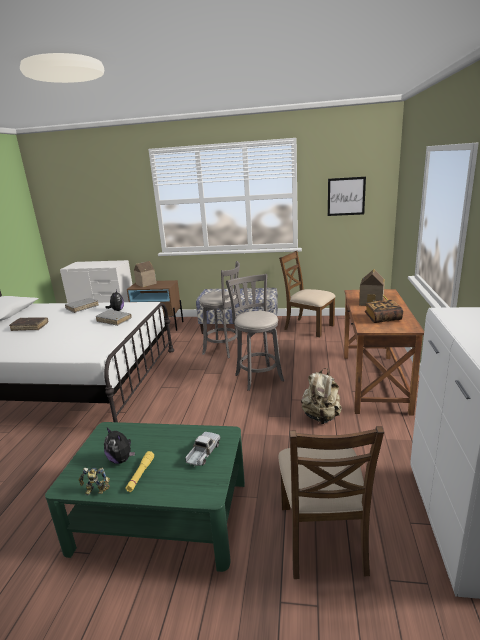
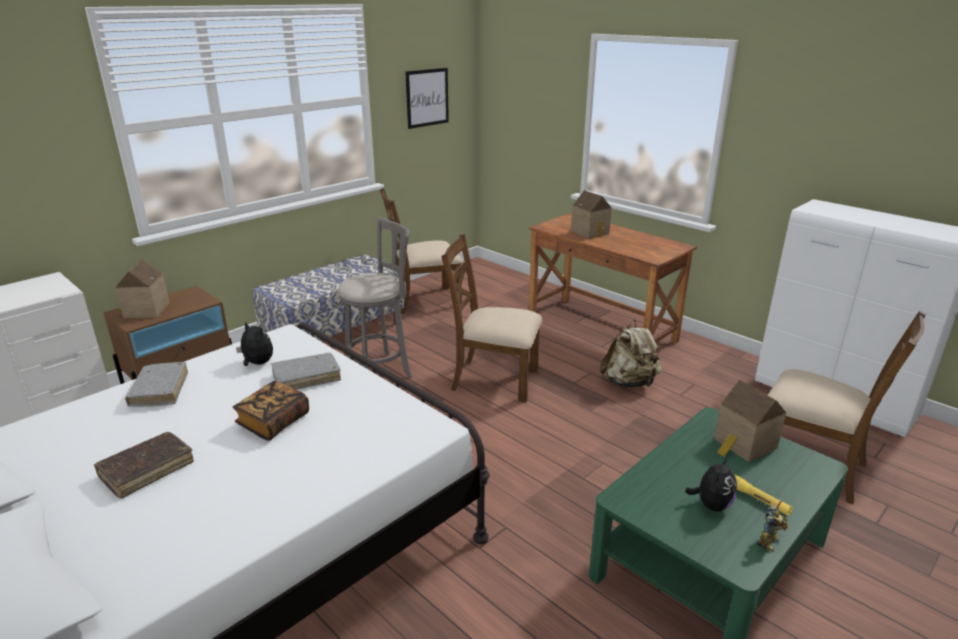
camera: 55 degrees left, 5 degrees up
(121, 459) = (711, 505): plush toy -> plush toy turned 45 degrees counterclockwise
(203, 453) = (743, 445): toy truck -> toy house
(258, 376) = (494, 379): grey stool -> brown chair
(382, 318) = (639, 244): book -> book (274, 422)

